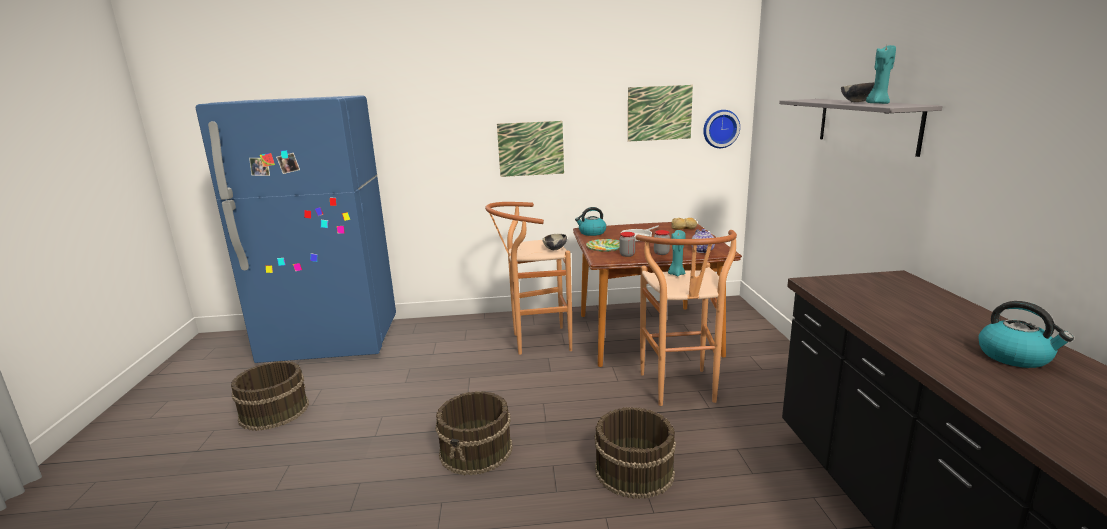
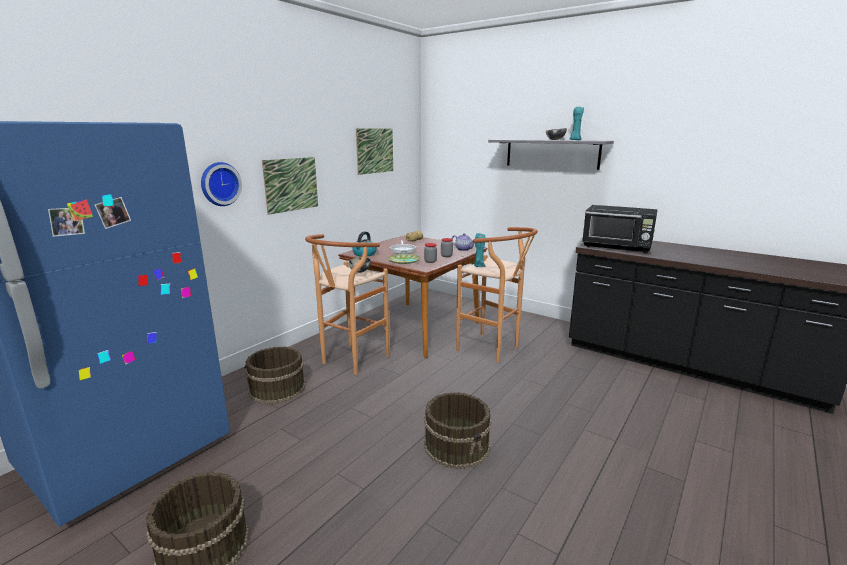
camera: 50 degrees left, 0 degrees up
(633, 471) = (551, 400): brown bucket -> brown bucket (277, 389)
(720, 128) = (407, 163): wall clock -> wall clock (219, 184)
(854, 295) = (617, 247): none -> black microwave
(1015, 357) = (711, 254): kettle -> none

